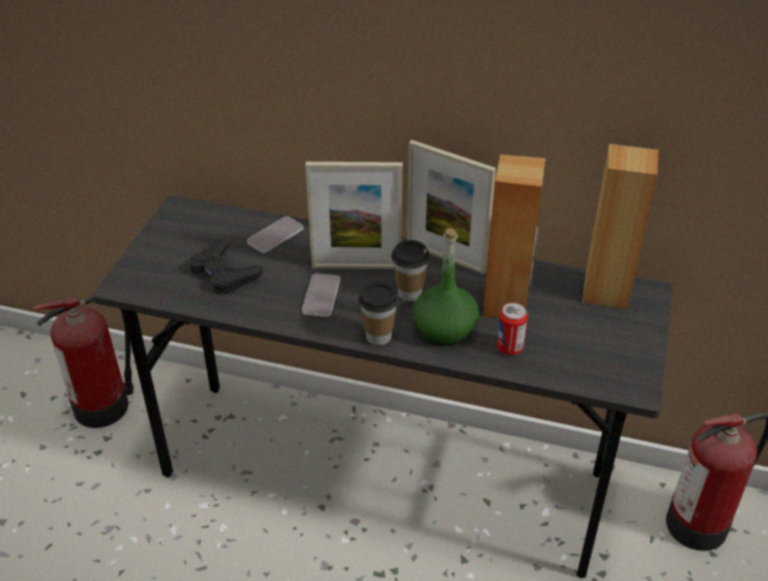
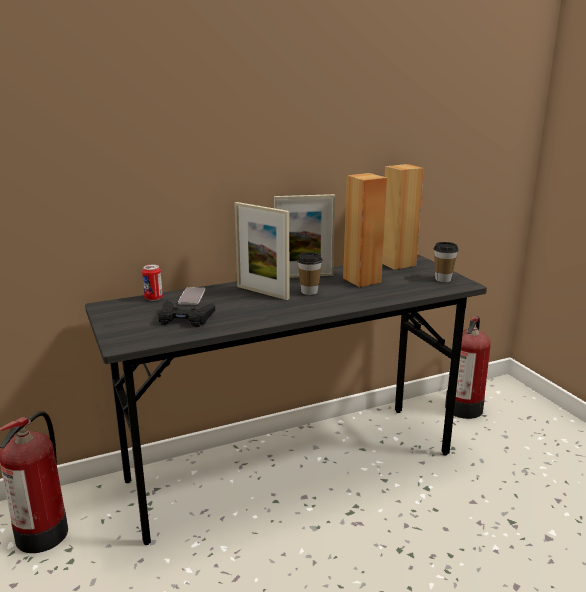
camera: 40 degrees left, 20 degrees down
(321, 296) = (263, 307): phone -> none
(356, 266) = (262, 292): picture frame -> picture frame turned 75 degrees clockwise
(378, 336) = (322, 309): cup -> cup (443, 279)
(445, 329) = (350, 296): green bottle -> none
(509, 347) = (391, 291): can -> can (153, 298)

